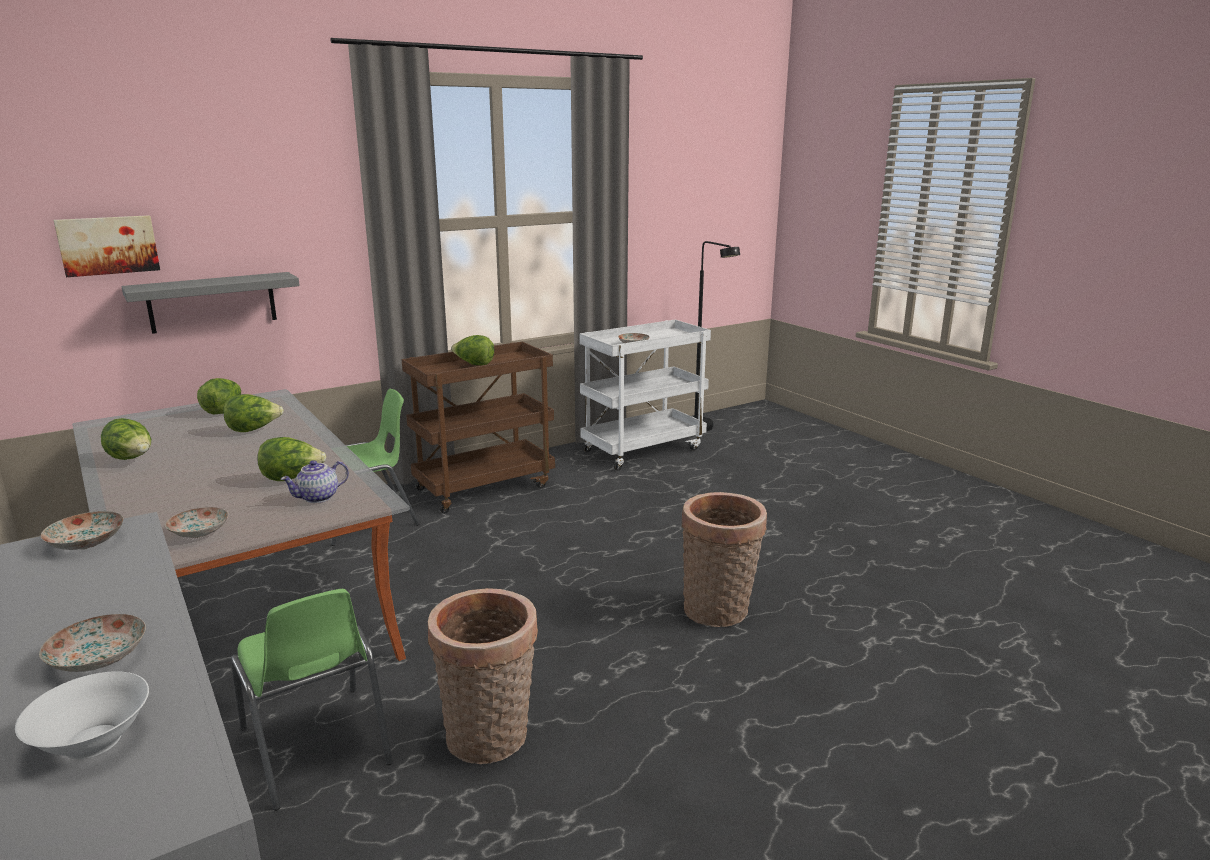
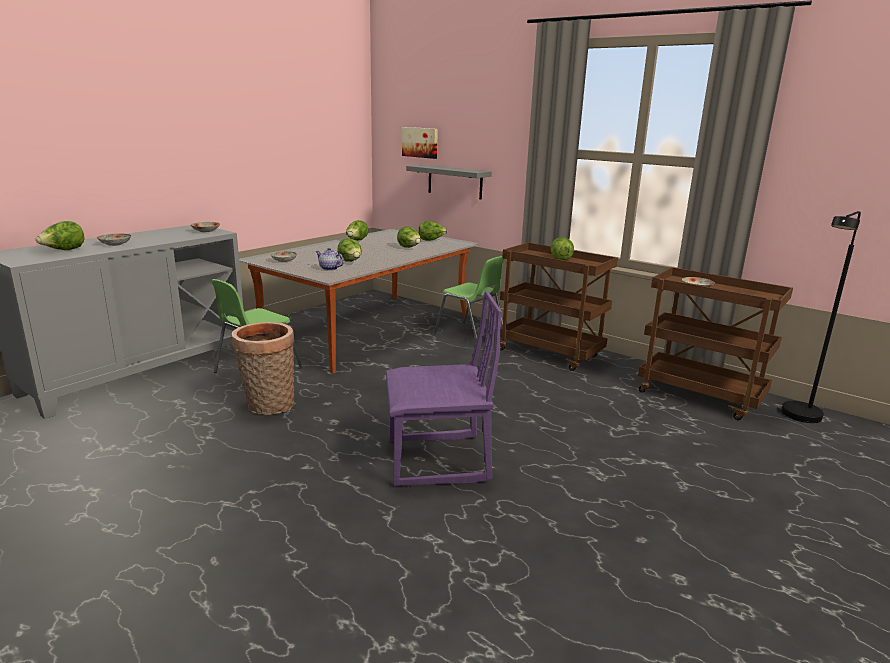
camera: 70 degrees right, 0 degrees up
(94, 740) = (64, 250): white bowl -> lettuce
(643, 449) = (701, 396): white cart -> brown cart
(719, 612) = (437, 461): basket -> purple chair

